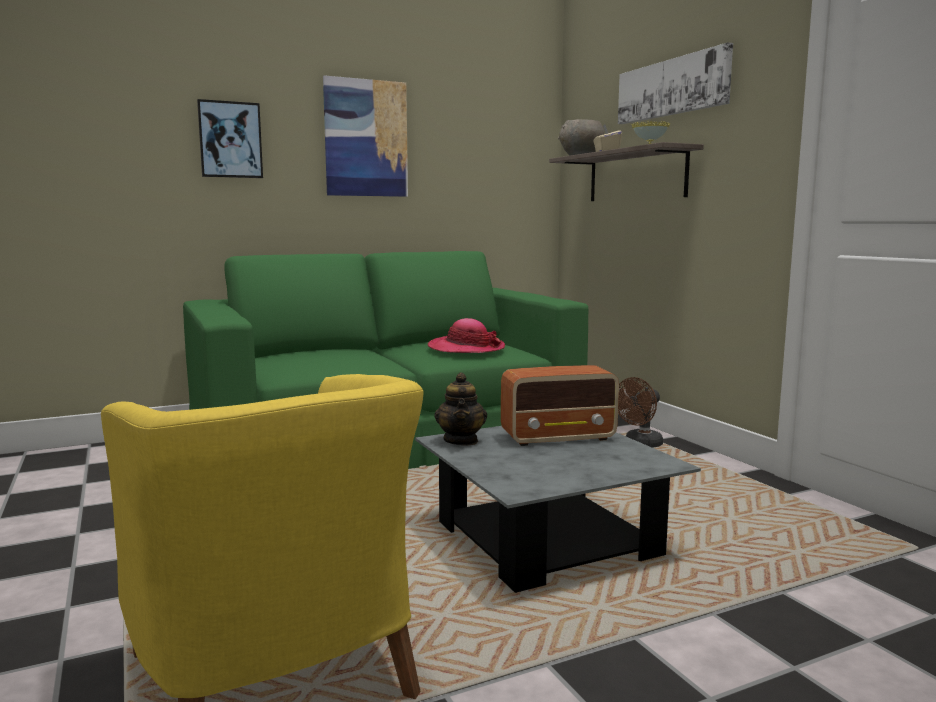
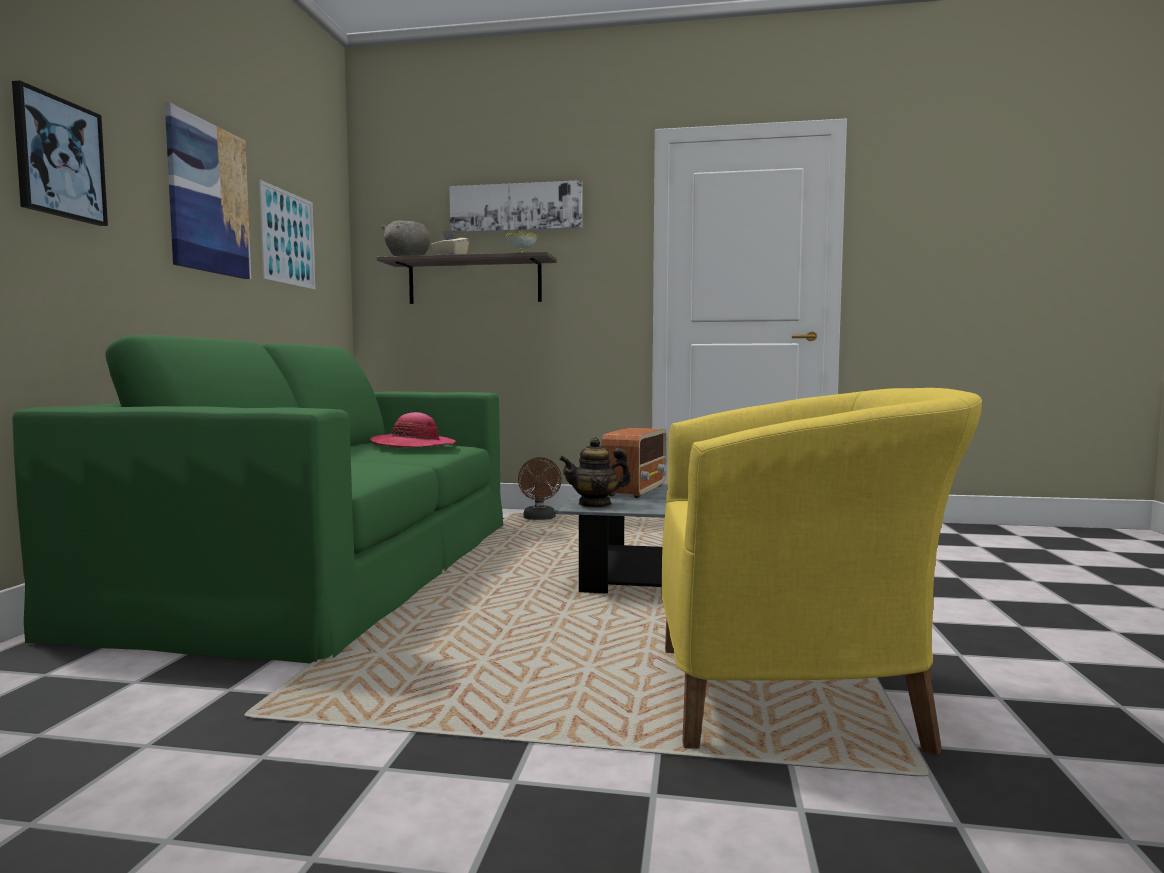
camera: 55 degrees left, 5 degrees down
(461, 440) = (595, 504): teapot -> teapot turned 135 degrees clockwise
(462, 154) = (288, 238): none -> picture

